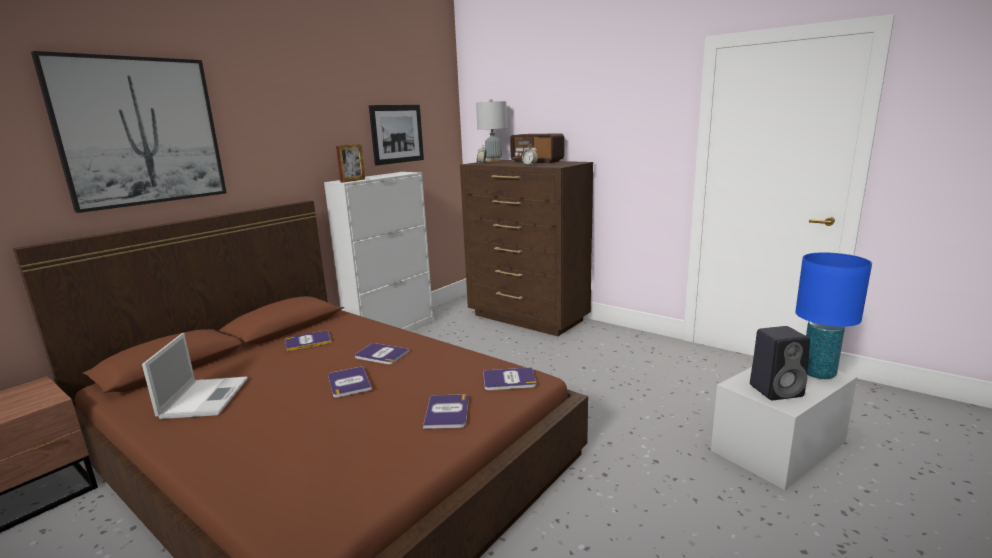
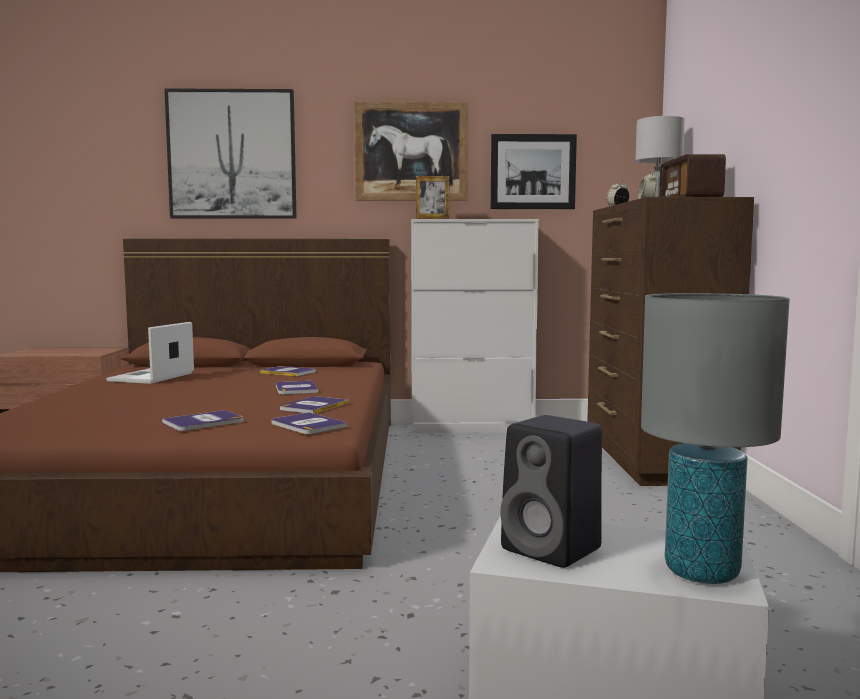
camera: 50 degrees right, 10 degrees down
(205, 397) = (151, 377): laptop -> laptop turned 150 degrees clockwise
(314, 121) = (411, 151): none -> picture
(349, 382) = (222, 393): book -> book (313, 406)
(818, 373) = (702, 572): blue table lamp -> grey table lamp

